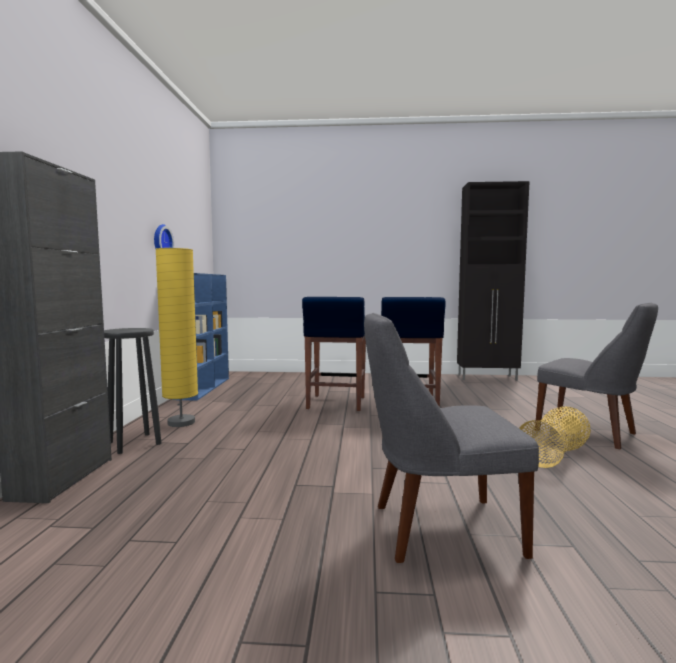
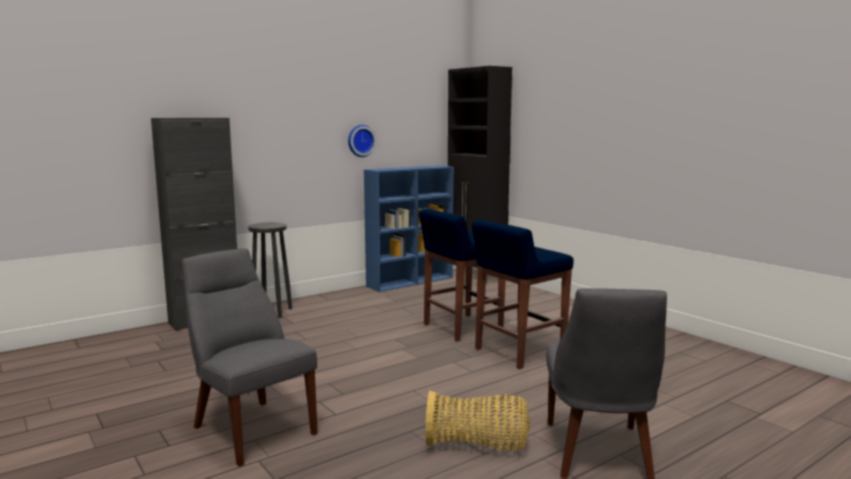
camera: 50 degrees right, 5 degrees up
(181, 423) = (325, 307): yellow floor lamp -> none
(488, 378) = (739, 359): black cabinet -> black cabinet (476, 276)

